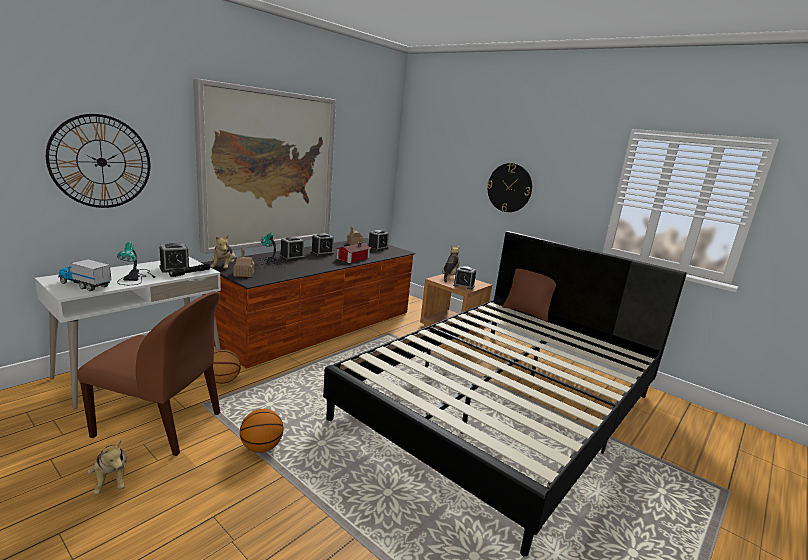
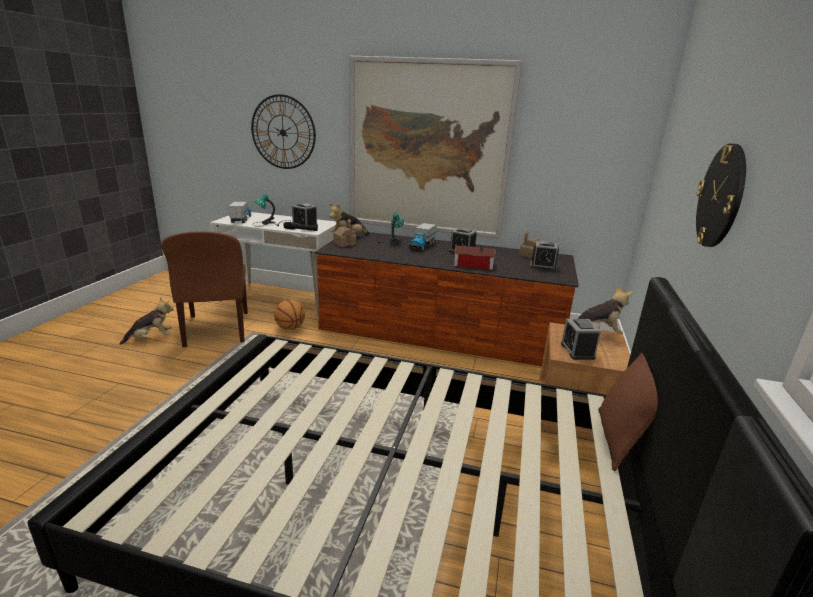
camera: 65 degrees right, 5 degrees up
(111, 480) = (151, 338): plush toy -> plush toy turned 150 degrees counterclockwise
(261, 447) = (206, 373): basketball -> none
(292, 257) = (422, 246): alarm clock -> toy truck

